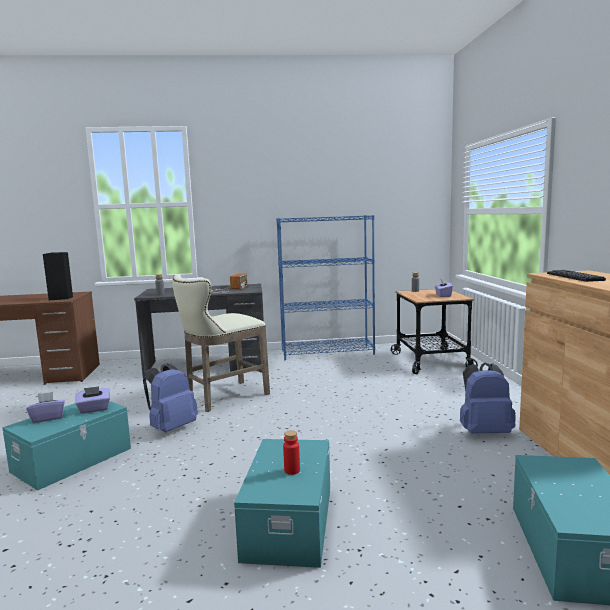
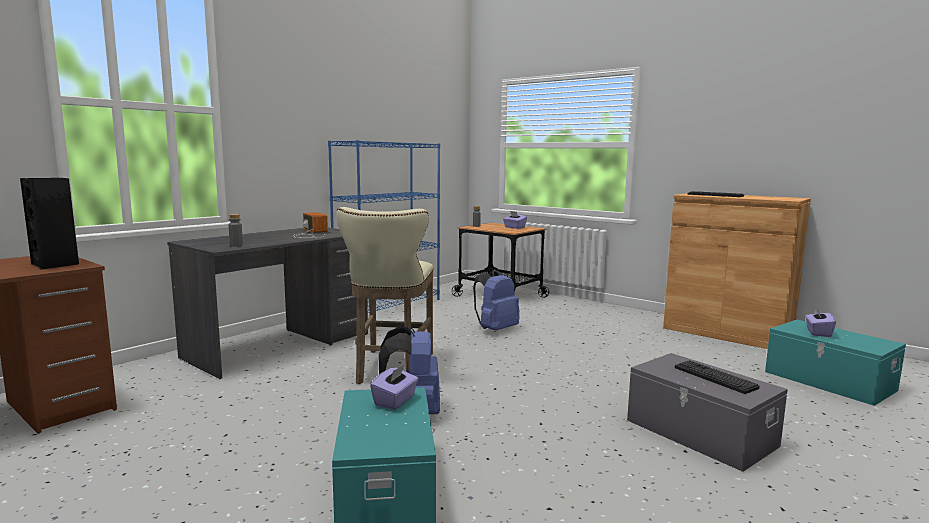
camera: 45 degrees left, 0 degrees up
(48, 418) = (365, 428): purple tissue box -> purple tissue box (818, 333)
(287, 522) = (700, 433): turquoise storage box -> grey storage box
(292, 470) = (715, 377): red bottle -> keyboard
(484, 432) = (651, 335): blue backpack -> blue backpack (495, 329)

